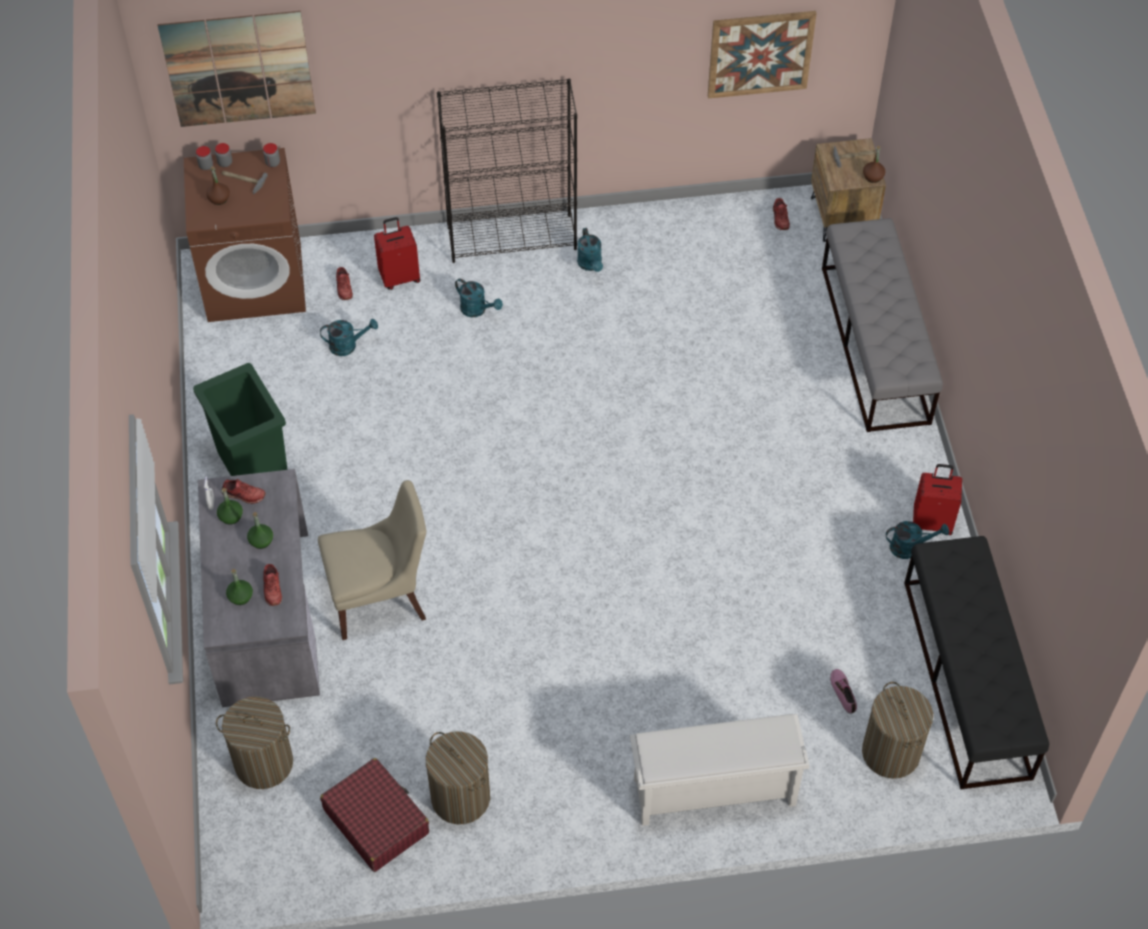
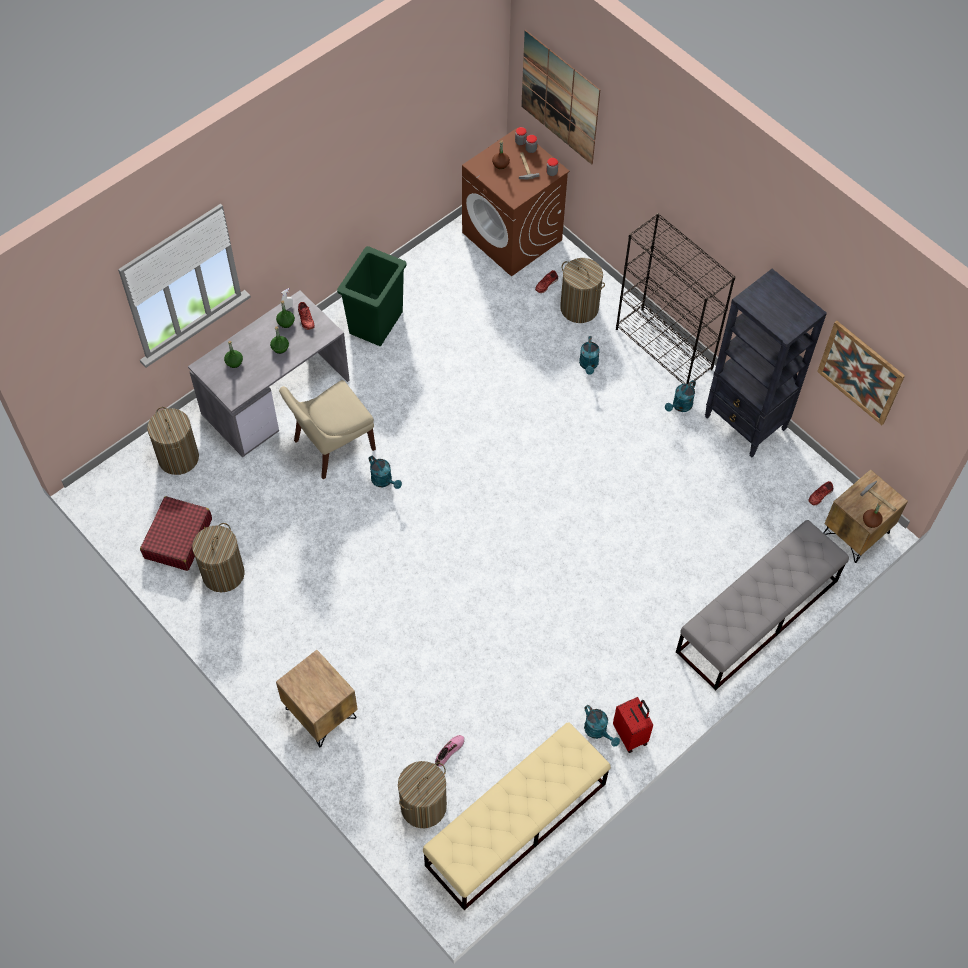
camera: 55 degrees right, 5 degrees up
(272, 588) = (251, 374): red shoe -> none
(348, 345) = (503, 314): turquoise watering can -> turquoise watering can (384, 481)
(380, 597) = (332, 446): beige chair -> beige chair turned 105 degrees clockwise
(399, 277) = (579, 308): red suitcase -> laundry basket
(654, 226) = (745, 423): none -> black bookcase
(712, 793) = (320, 713): white shoe rack -> brown nightstand
(966, 679) = (516, 825): black bench -> beige bench

